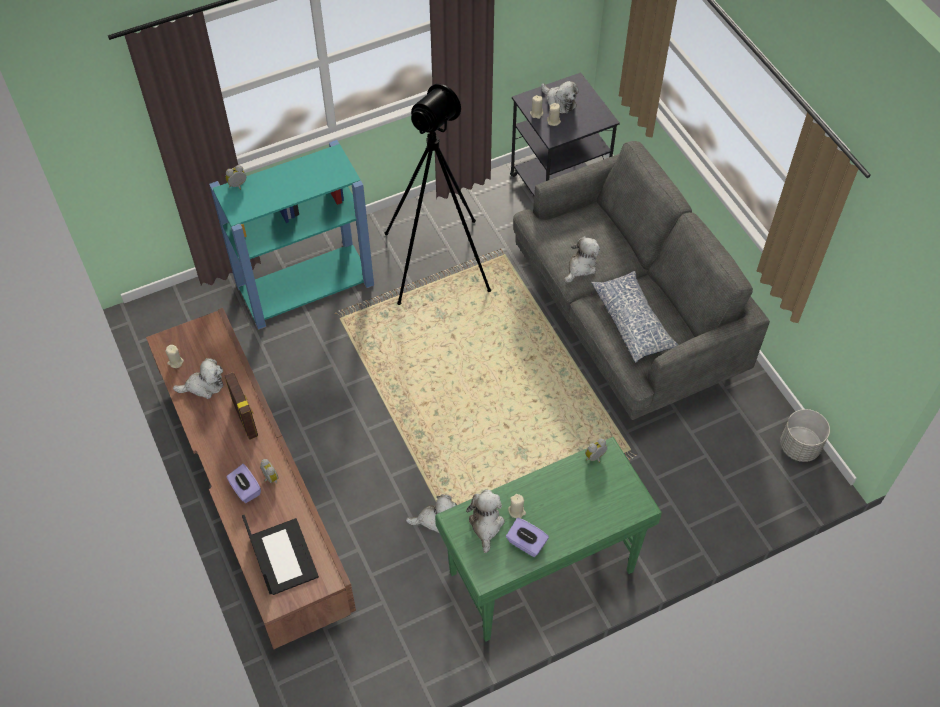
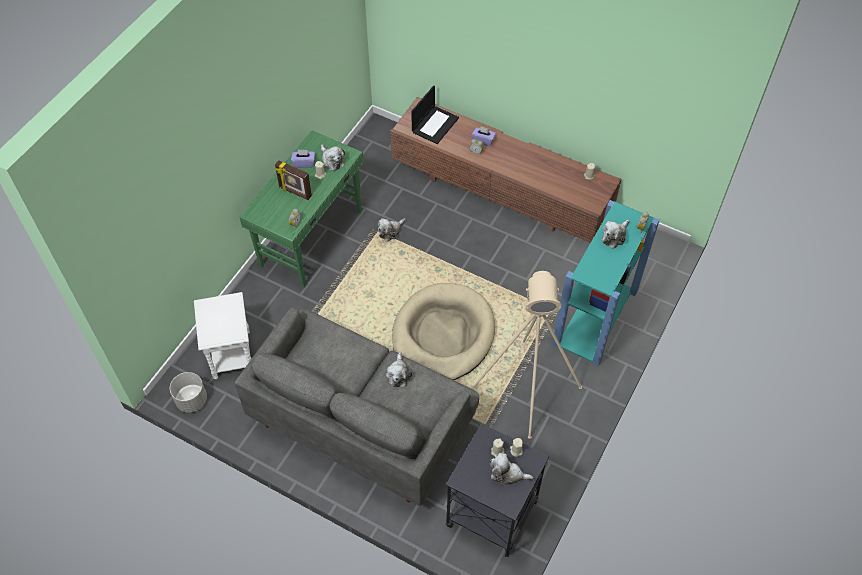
camera: 145 degrees right, 0 degrees up
(204, 386) = (560, 173): plush toy -> plush toy (614, 236)
(246, 419) = (519, 171): picture frame -> picture frame (295, 192)
(282, 556) = (435, 124): laptop -> laptop turned 90 degrees counterclockwise
(437, 261) = (526, 389): black floor lamp -> beige floor lamp
(476, 358) = (443, 335): none -> beige dog bed
(633, 321) = (335, 353): pillow -> none
(726, 474) = (232, 354): none -> white side table

